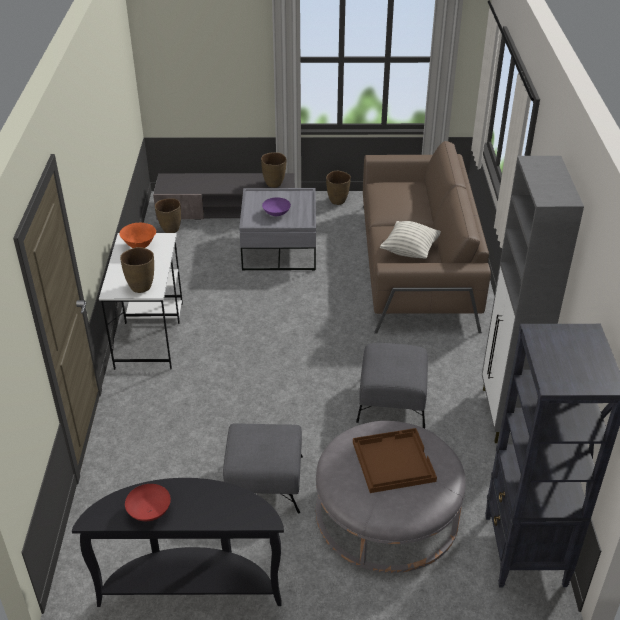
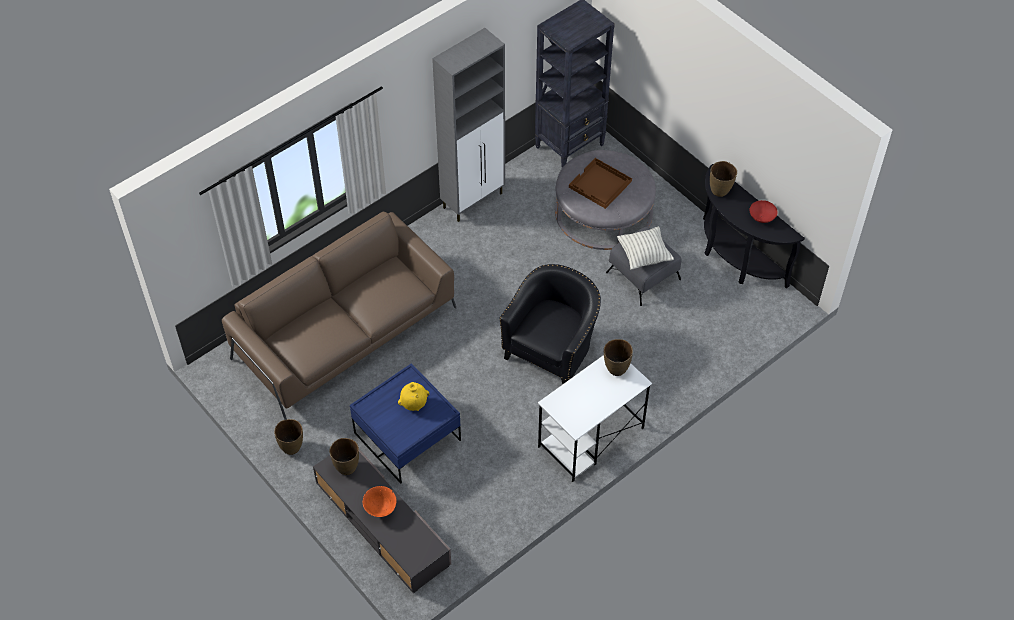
camera: 130 degrees left, 15 degrees up
(140, 246) = (576, 410): orange bowl -> orange bowl (380, 509)
(170, 230) = (454, 541): brown vase -> brown vase (720, 191)
(259, 363) = (552, 349): none -> black armchair
(276, 214) = (414, 404): purple bowl -> yellow vase
(279, 249) = (407, 437): grey coffee table -> blue coffee table
(391, 401) = (516, 258): grey ottoman -> none
(409, 251) = (392, 282): pillow -> pillow (644, 255)

